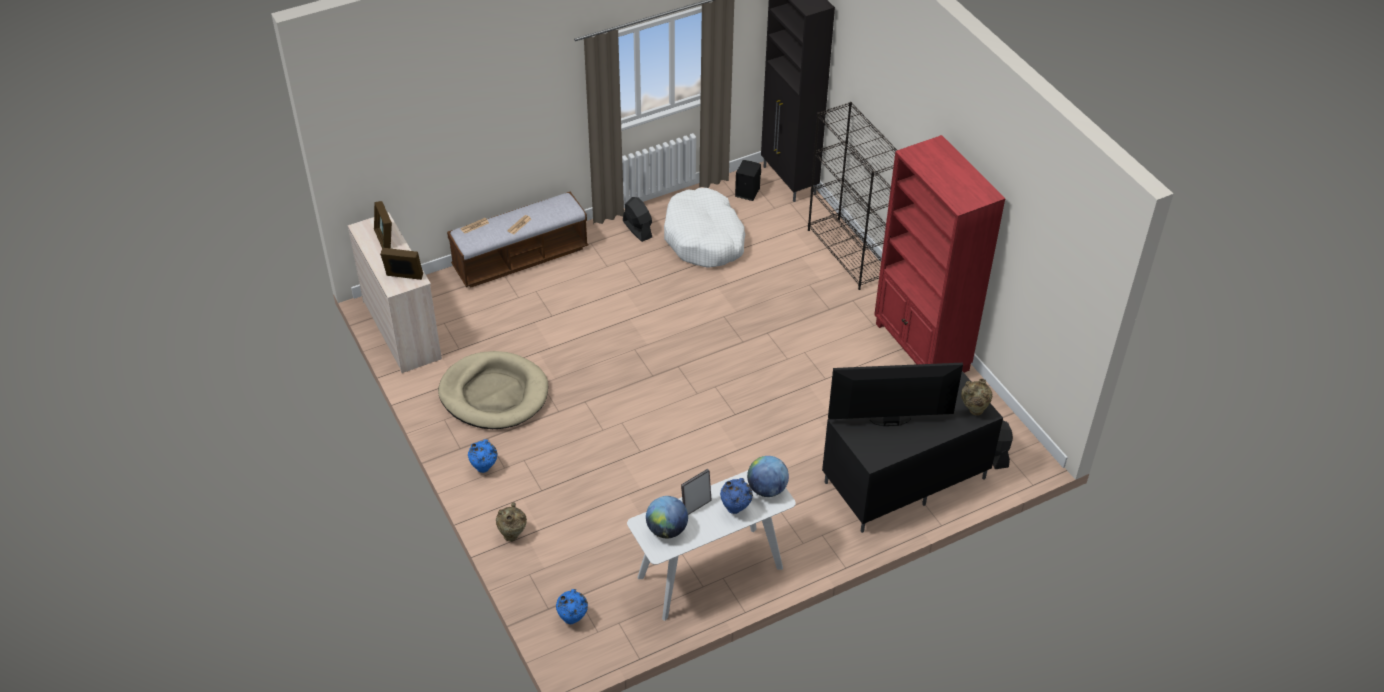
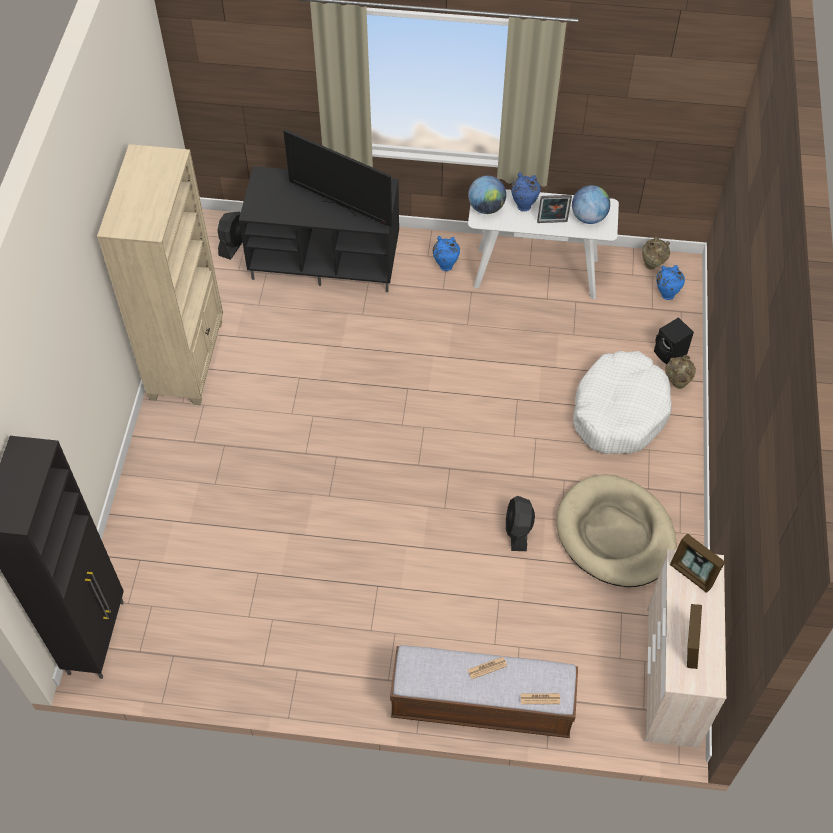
camera: 145 degrees left, 10 degrees up
(484, 469) = (668, 458): blue vase -> blue vase (445, 265)
(637, 229) = (322, 668): black fan -> black fan (518, 530)
(704, 238) = (262, 608): white dog bed -> white dog bed (619, 411)
(746, 192) = (157, 650): black speaker -> black speaker (670, 354)
(849, 253) = (140, 497): black bookcase -> none
(921, 348) = (188, 359): red bookcase -> beige bookcase
(973, 411) = (269, 181): beige vase -> beige vase (652, 265)

